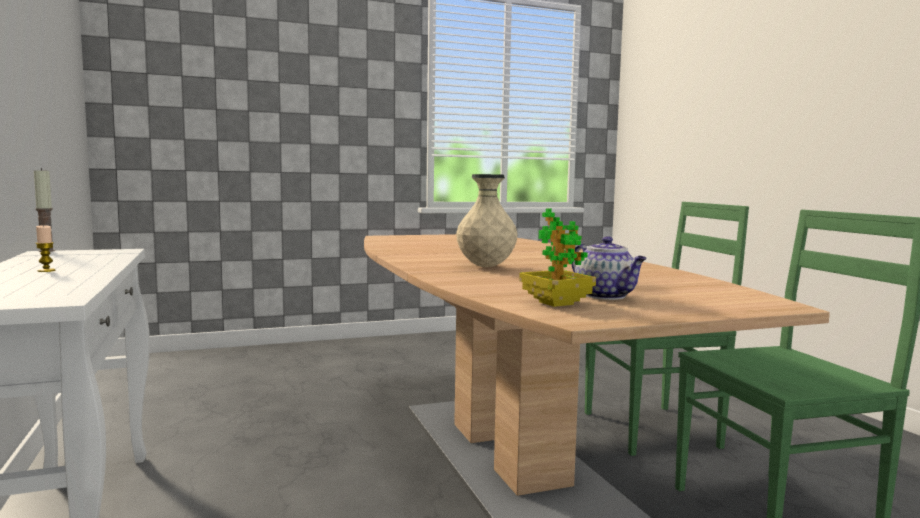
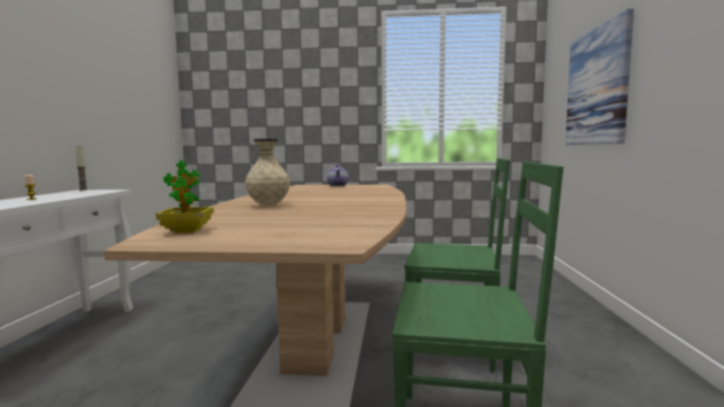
camera: 25 degrees right, 0 degrees up
(606, 296) = (245, 228): teapot -> teapot (338, 185)
(719, 120) = (597, 87): none -> picture

